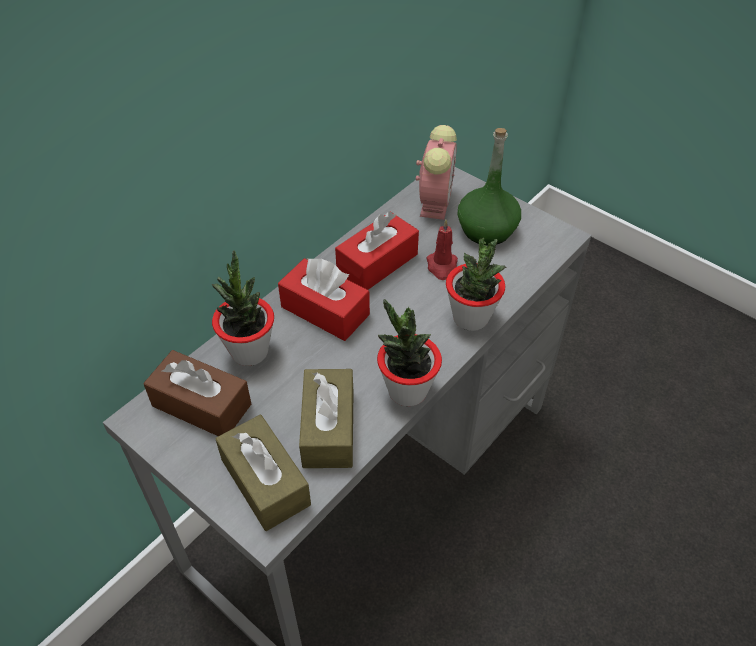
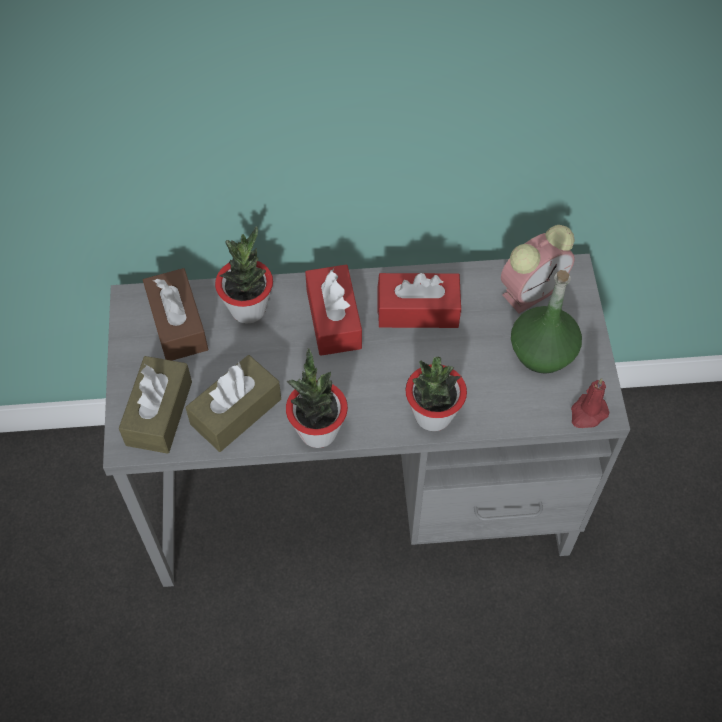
camera: 45 degrees right, 10 degrees up
(442, 266) = (464, 354): red candle -> red candle (587, 413)

